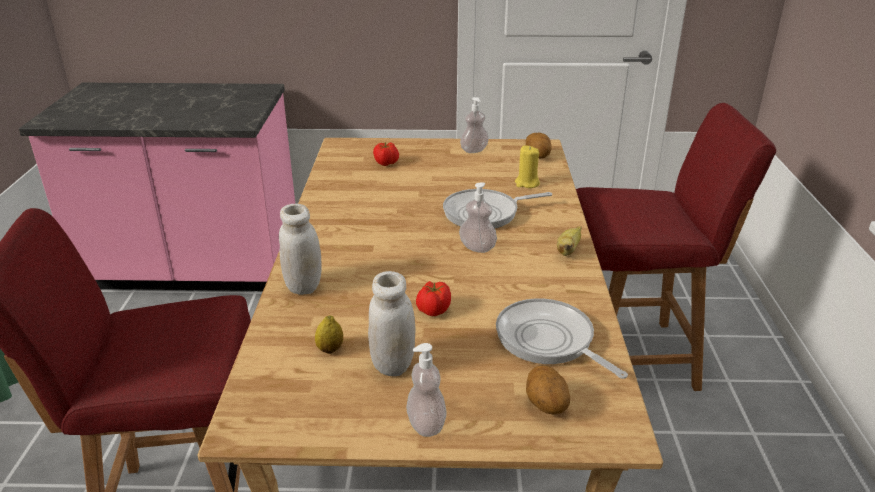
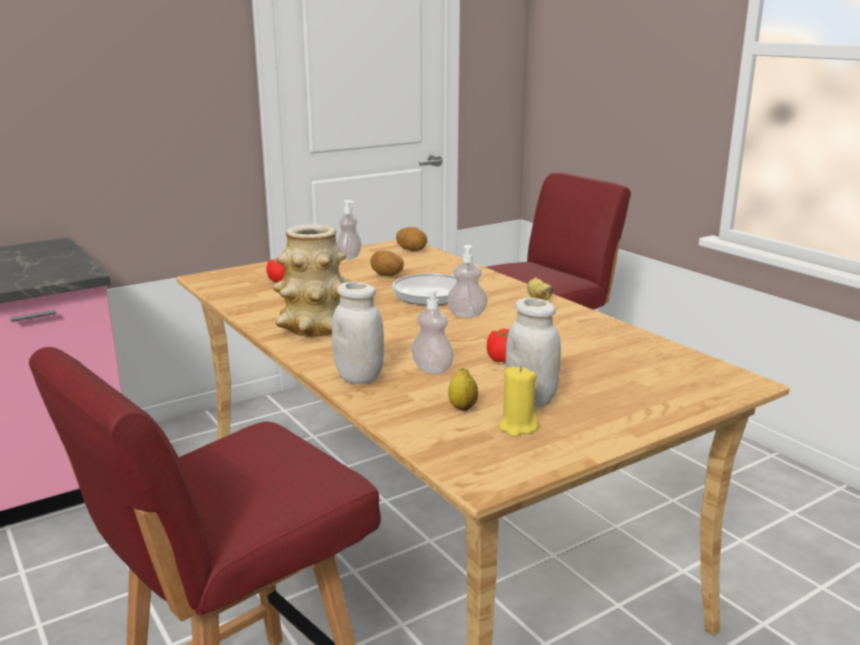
camera: 35 degrees left, 10 degrees down
(343, 222) = (314, 328): none -> vase
(426, 424) = (619, 422): soap dispenser -> soap dispenser (432, 369)
(527, 183) = (434, 268): yellow candle -> yellow candle (517, 427)
(545, 406) = (677, 384): potato -> potato (386, 276)
(548, 341) = (616, 351): frying pan -> none

